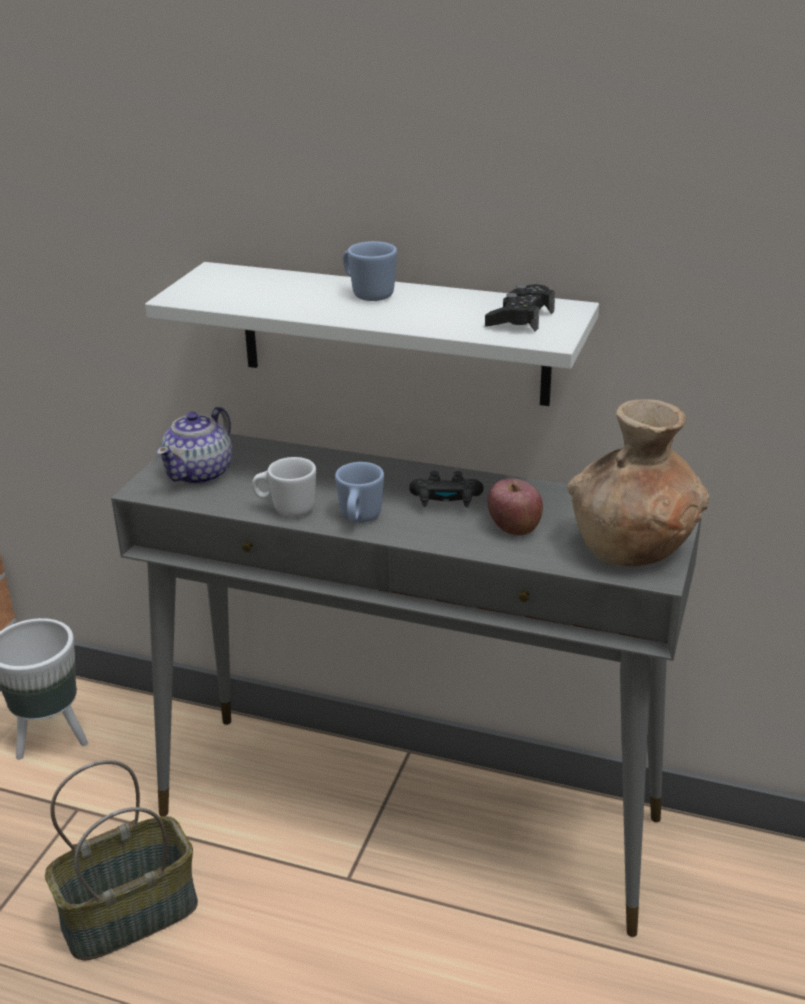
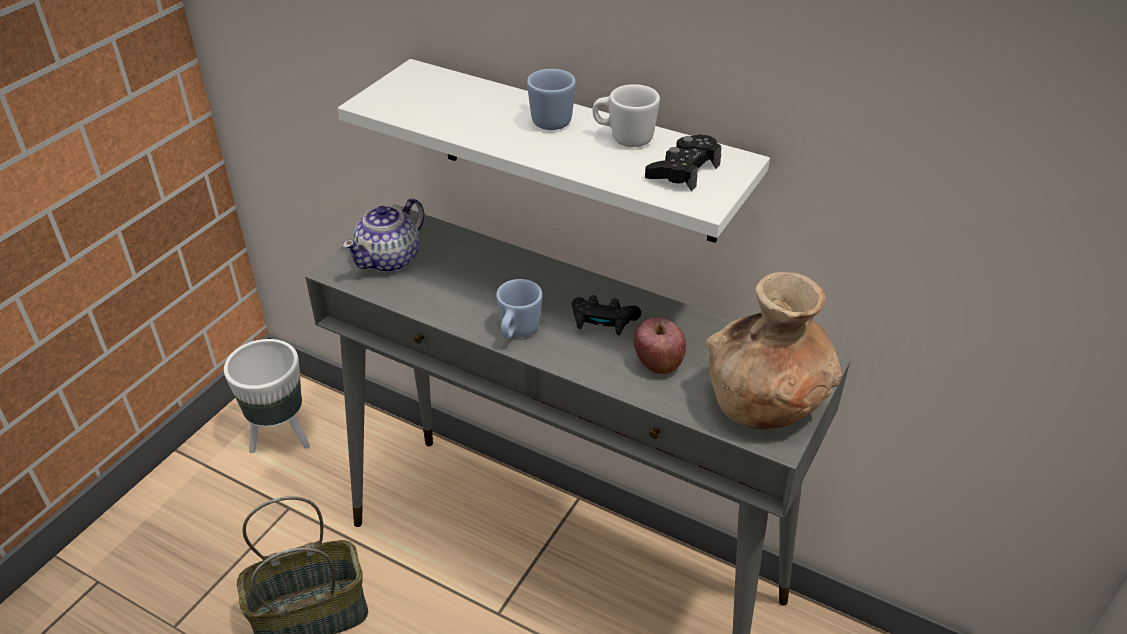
camera: 10 degrees right, 10 degrees up
(286, 509) = (454, 311): white mug -> white mug (624, 138)

